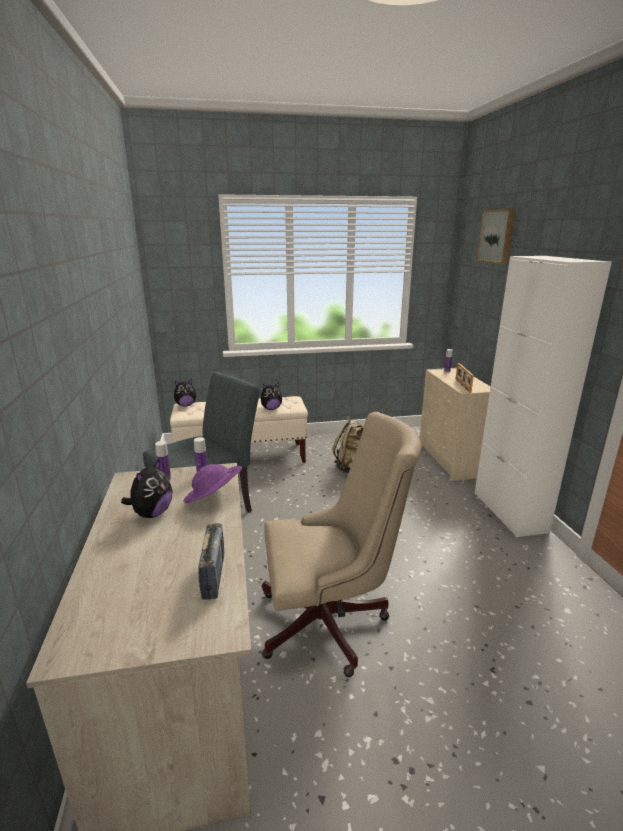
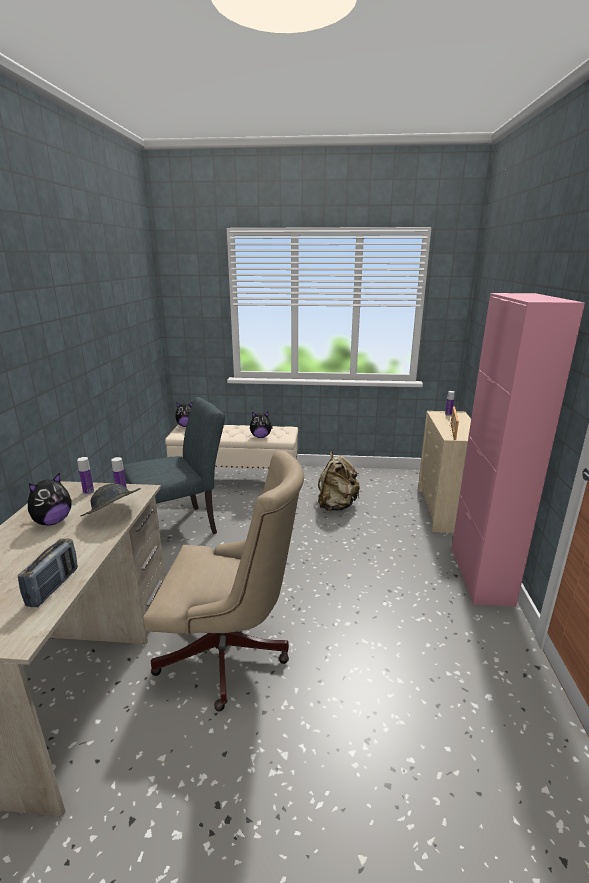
camera: 15 degrees right, 0 degrees up
(214, 498) = (113, 515): purple hat -> grey hat
(497, 236) = (504, 270): picture -> none
(509, 512) = (480, 575): white cabinet -> pink cabinet

